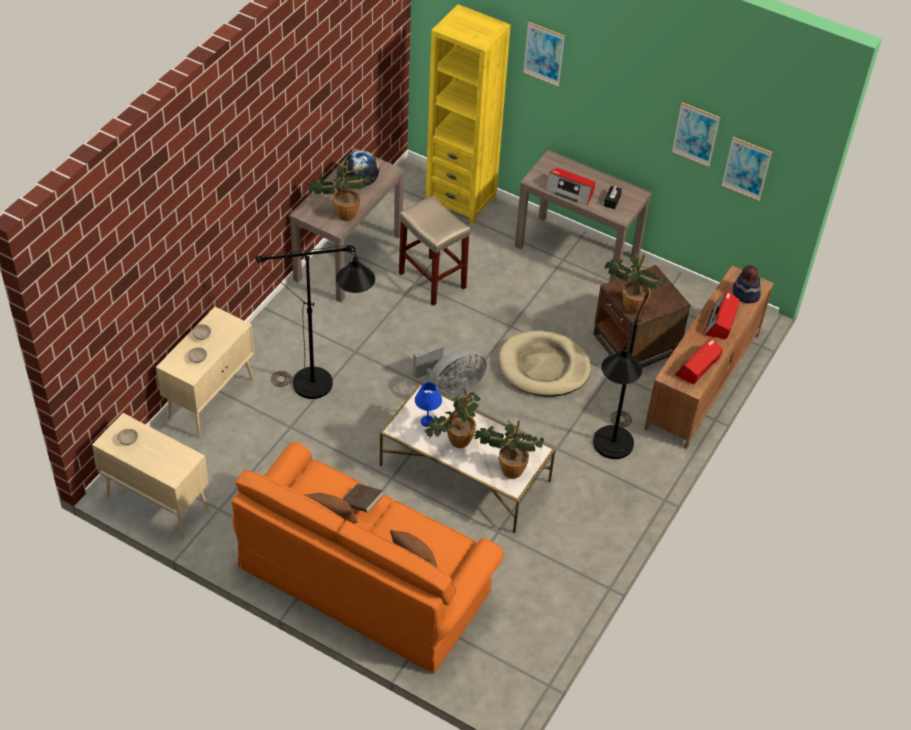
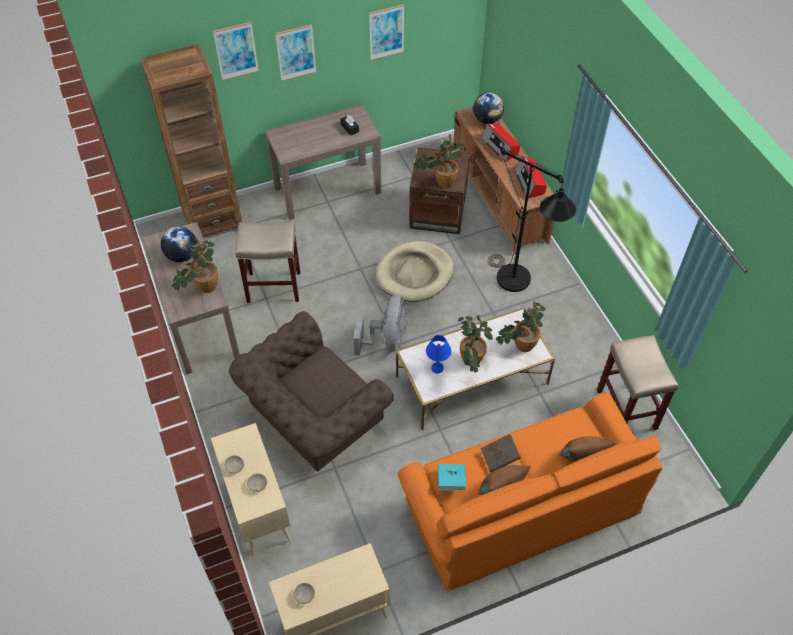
camera: 50 degrees left, 5 degrees up
(310, 482) = (451, 481): none -> turquoise book
(324, 385) = (313, 419): black floor lamp -> brown armchair
(461, 200) = (213, 221): yellow bookcase -> brown bookcase
(542, 608) = (625, 409): none -> beige stool
(570, 191) = (318, 144): radio -> none
(745, 294) = (487, 120): hat -> globe
(746, 168) = (433, 32): picture -> picture (296, 52)

